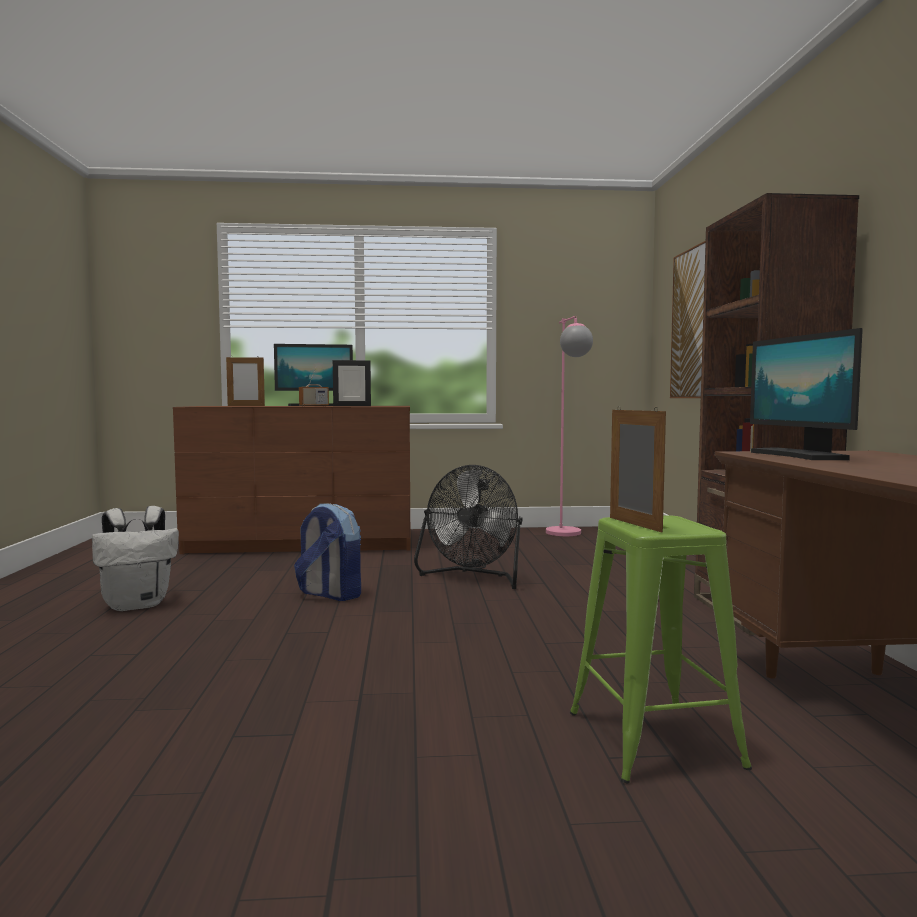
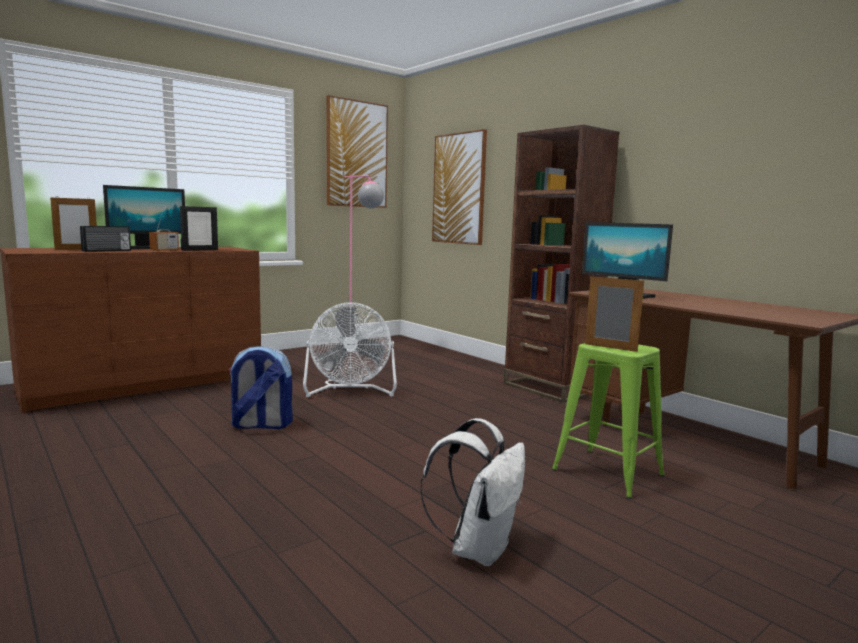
camera: 35 degrees left, 5 degrees up
(138, 604) = (84, 470): white backpack -> white backpack (478, 549)
(263, 406) = (107, 251): none -> radio
(472, 576) = (347, 391): black fan -> white fan
(580, 294) = (356, 154): none -> picture

